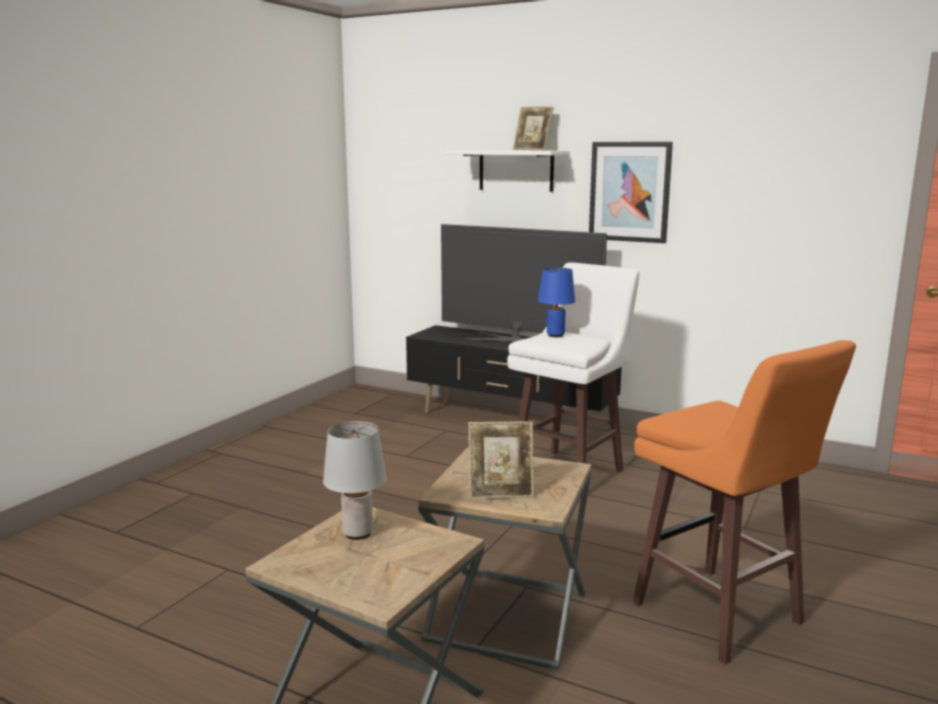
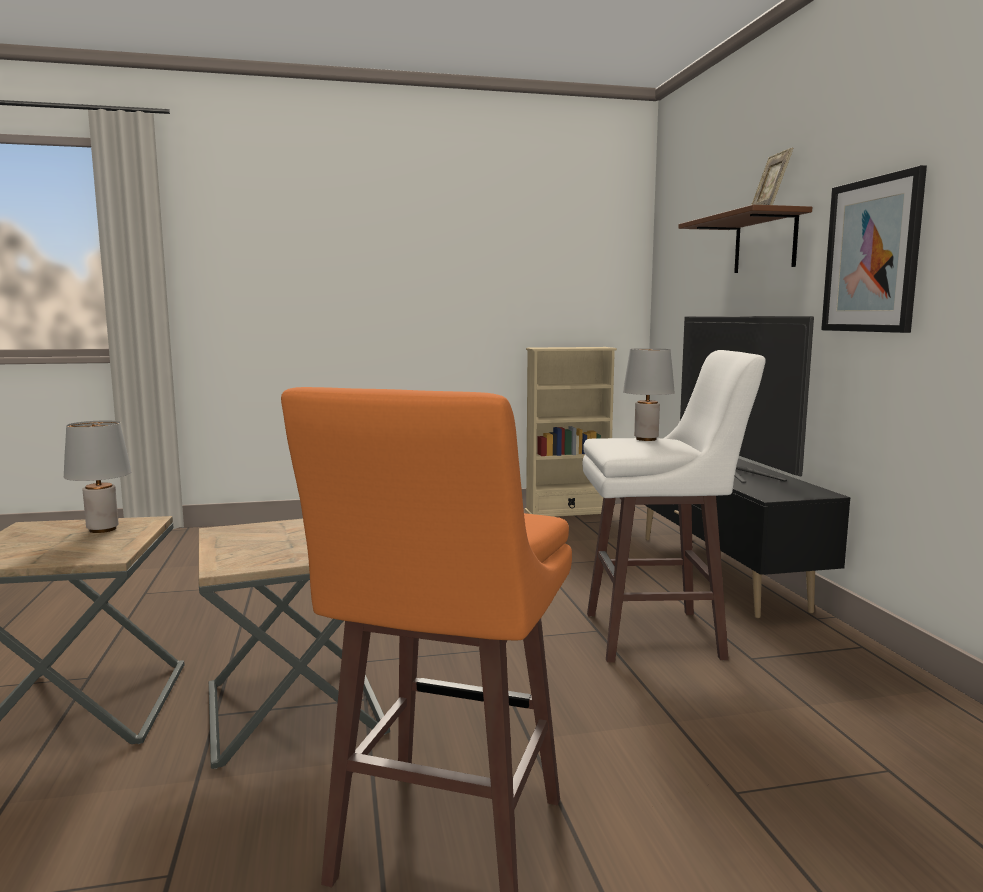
camera: 50 degrees right, 5 degrees down
(322, 408) = (567, 512): none -> beige bookcase
(500, 493) = (245, 545): picture frame -> none
(516, 170) = (765, 243): white shelf -> brown shelf
(555, 335) = (645, 439): blue table lamp -> grey table lamp

